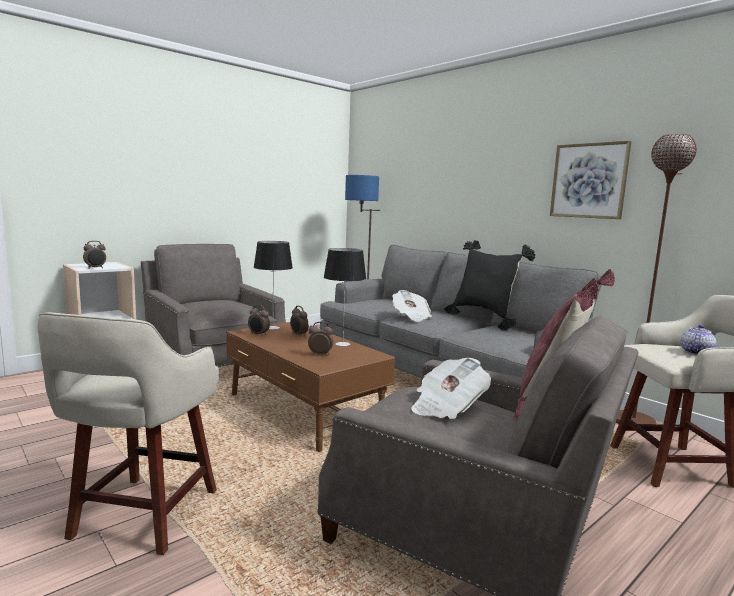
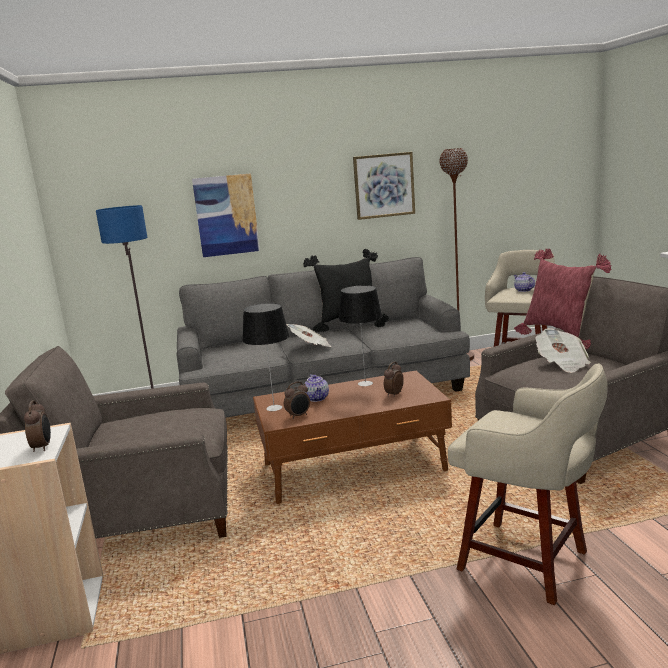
camera: 60 degrees left, 5 degrees up
(298, 335) = (317, 398): alarm clock -> teapot
(442, 194) = (226, 215): none -> picture

